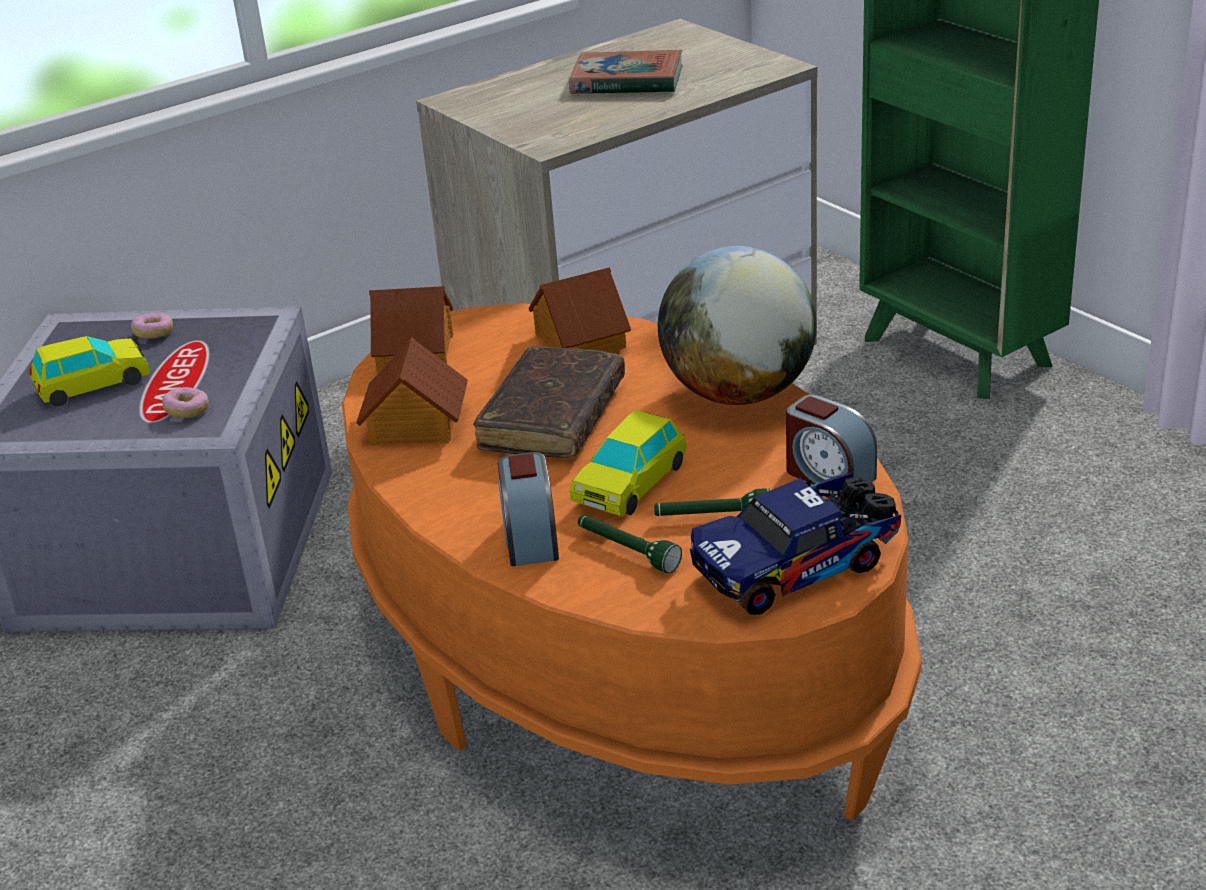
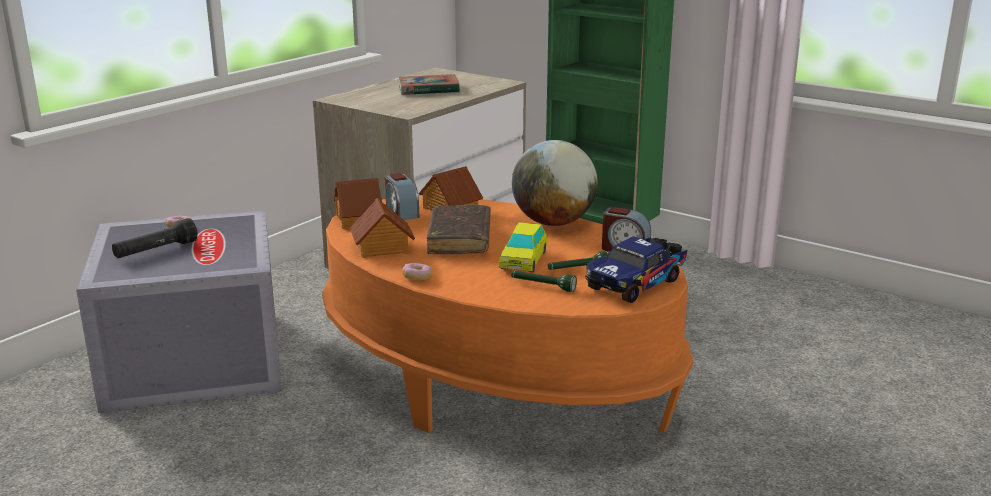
camera: 20 degrees left, 10 degrees down
(93, 384) = (156, 251): toy car -> black flashlight
(187, 411) = (227, 258): donut -> donut (417, 278)
(530, 538) = (485, 286): alarm clock -> alarm clock (401, 213)

